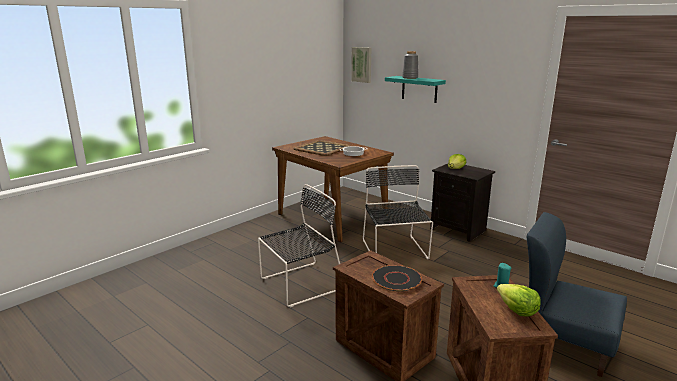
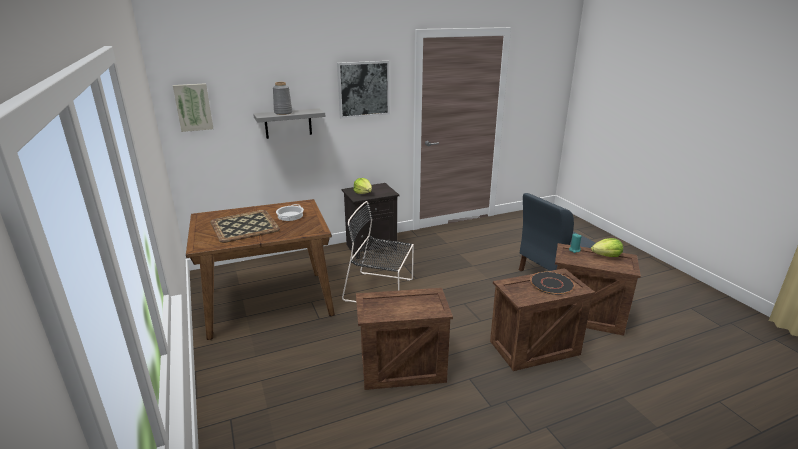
camera: 65 degrees left, 5 degrees up
(299, 284) = (403, 368): black chair -> crate
(419, 89) = (288, 123): turquoise shelf -> grey shelf
(489, 67) = (363, 89): none -> picture

